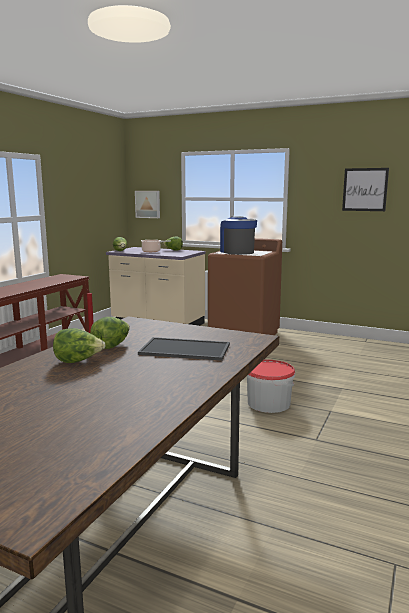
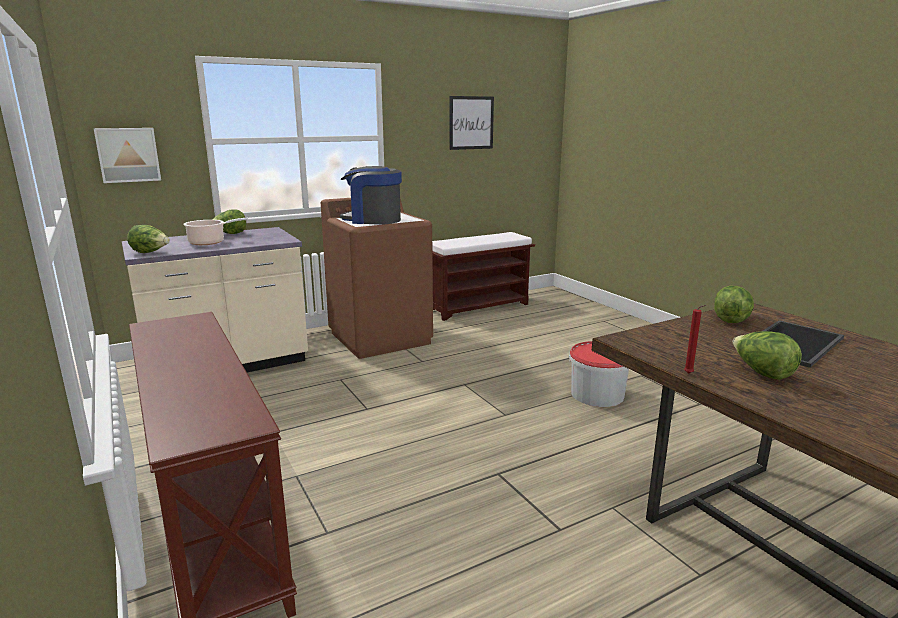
camera: 55 degrees left, 5 degrees up
(78, 361) = (837, 403): lettuce -> lettuce (731, 319)
(348, 341) = (478, 307): none -> brown bench

